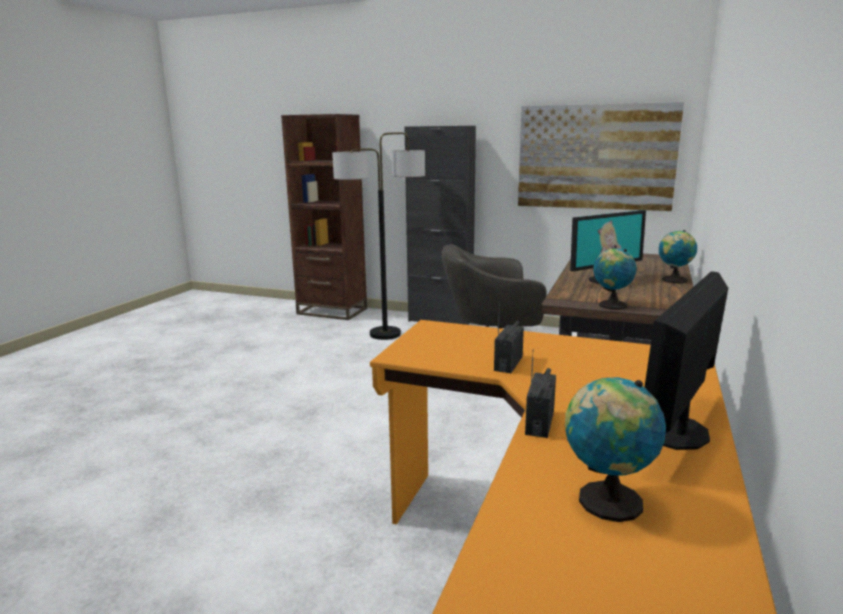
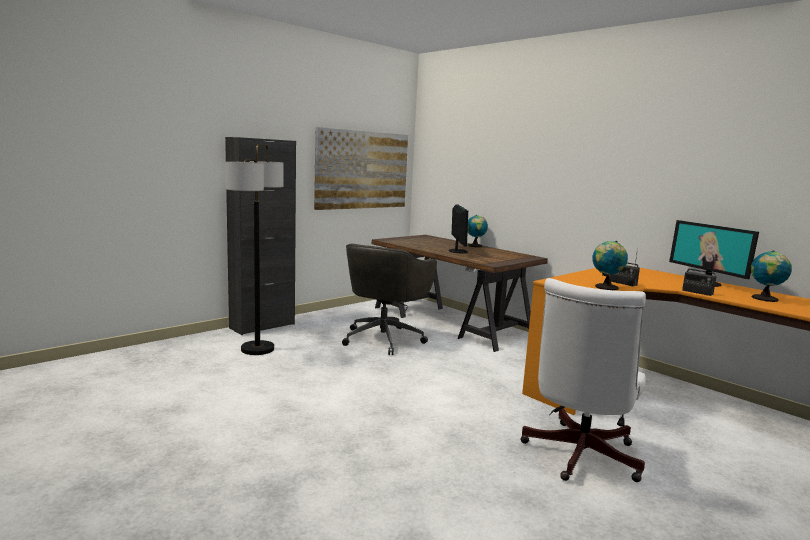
camera: 65 degrees left, 5 degrees down
(269, 540) = (578, 457): none -> white office chair
(332, 311) = (142, 353): brown bookcase -> none
(610, 305) = (510, 260): globe -> globe (605, 287)

